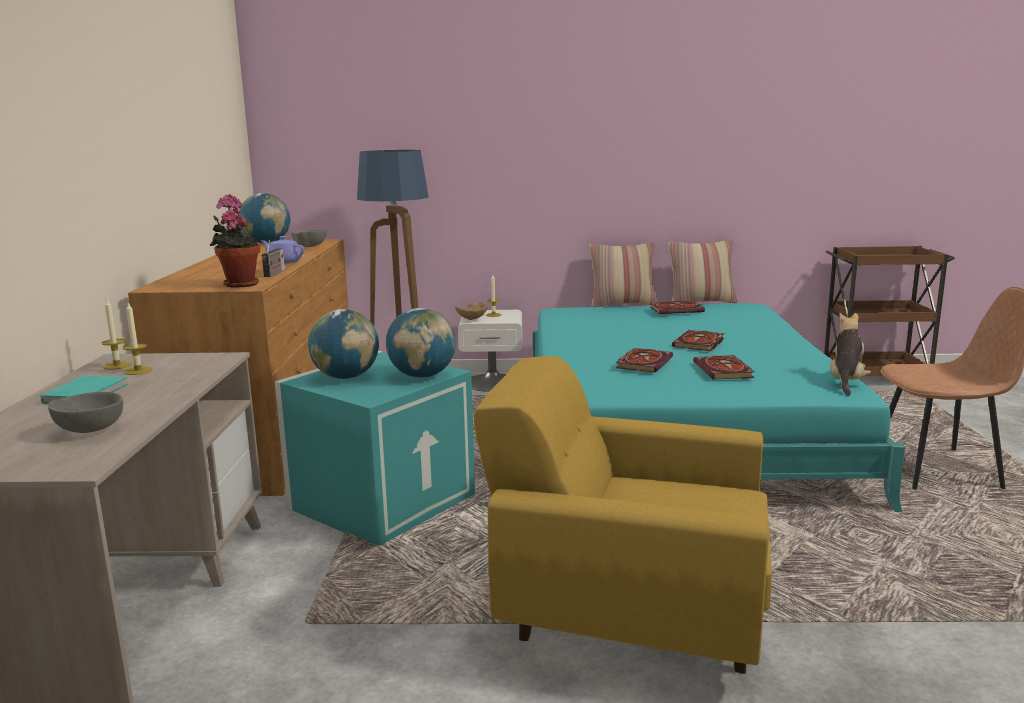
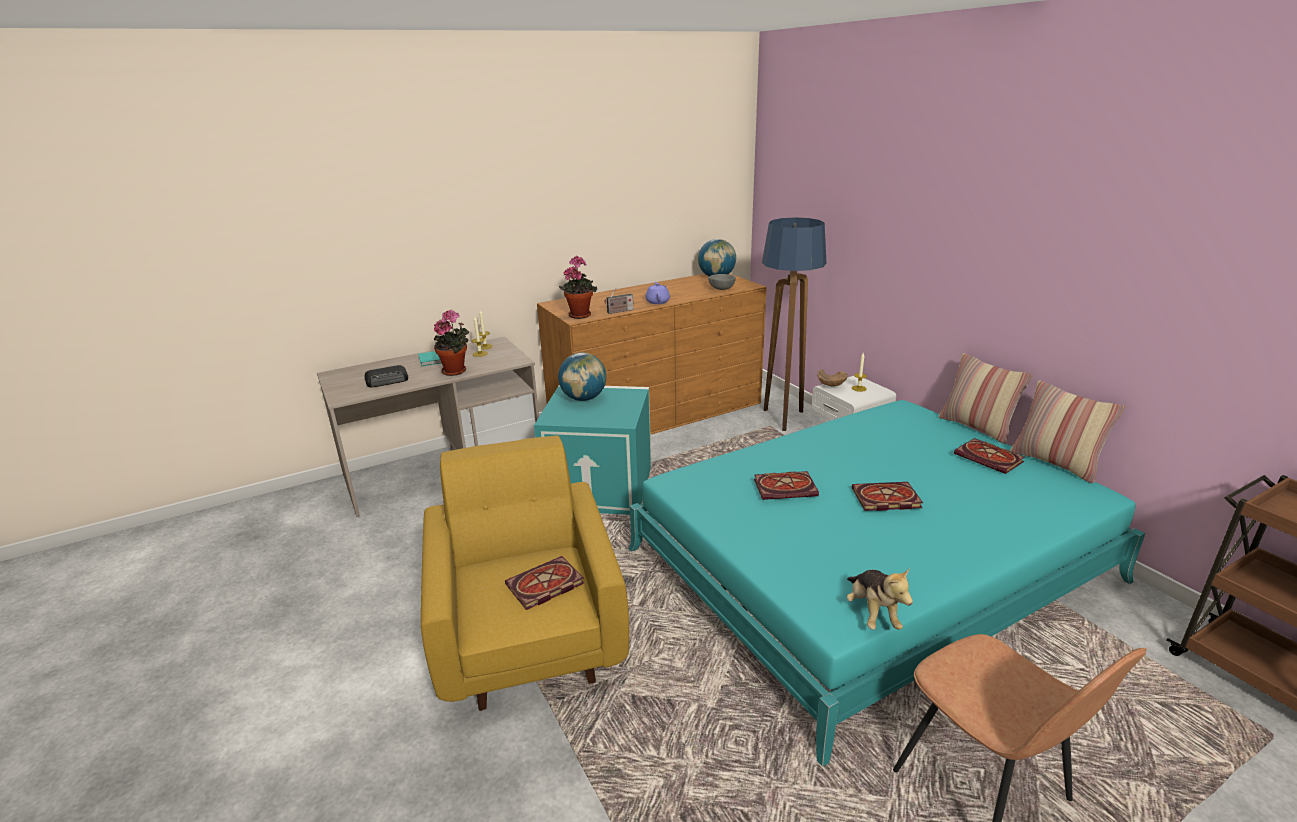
camera: 60 degrees right, 10 degrees up
(89, 430) = (388, 380): grey bowl -> radio
(170, 388) = (456, 371): none -> potted plant
(422, 376) = (608, 418): globe -> none
(725, 371) = (814, 533): book -> book (544, 586)
(846, 382) = (872, 613): plush toy -> plush toy turned 90 degrees clockwise

